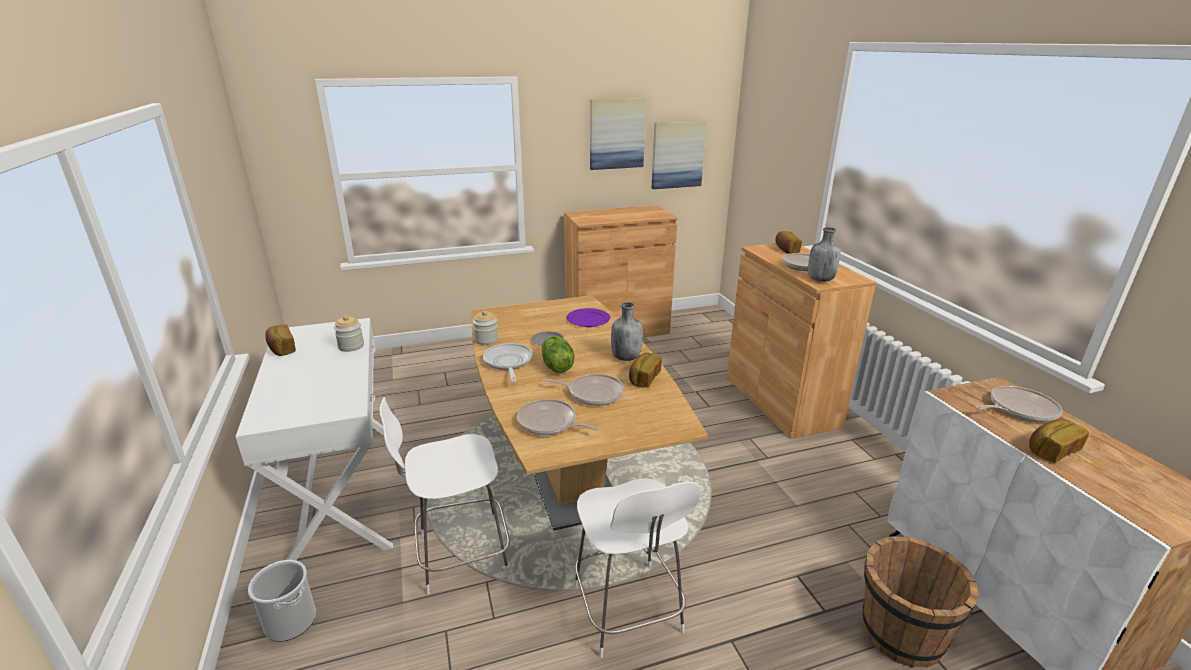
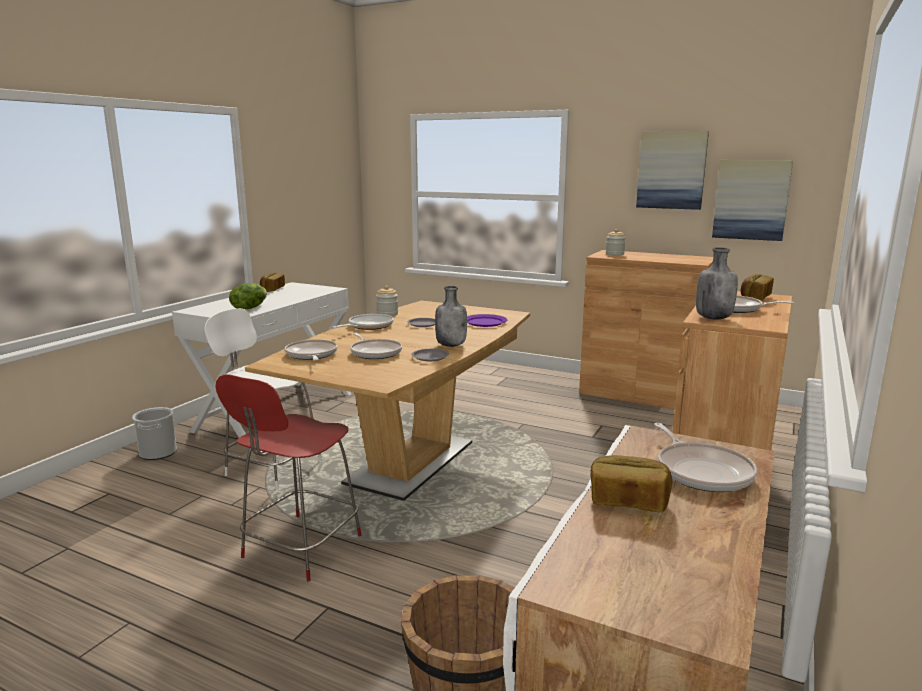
camera: 45 degrees right, 10 degrees down
(351, 346) = (304, 296): jar -> jar (614, 254)
(556, 366) = (391, 336): lettuce -> lettuce (249, 308)
(628, 612) = (299, 549): white chair -> red chair
(644, 378) = (430, 357): bread -> grey plate
(1019, 409) = (701, 471): frying pan -> frying pan turned 45 degrees clockwise

